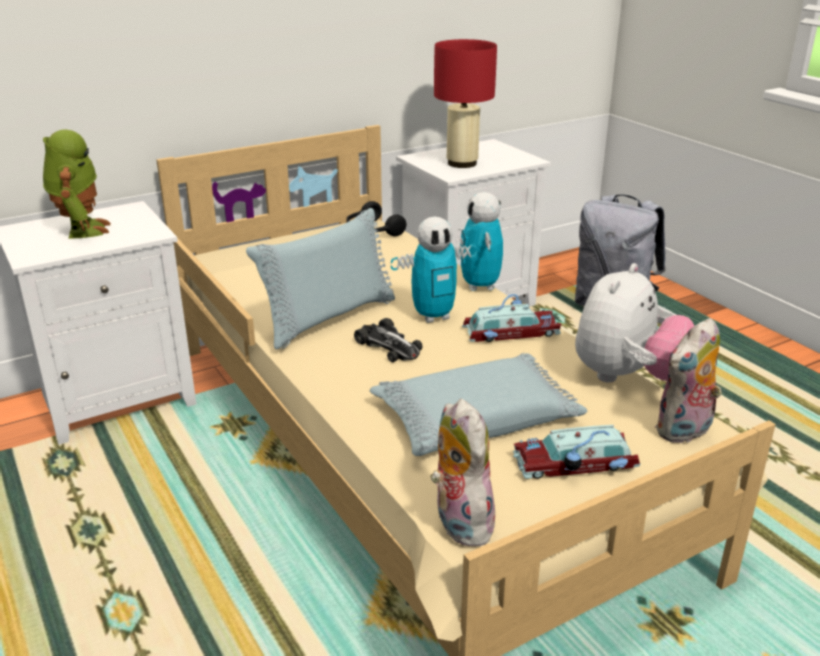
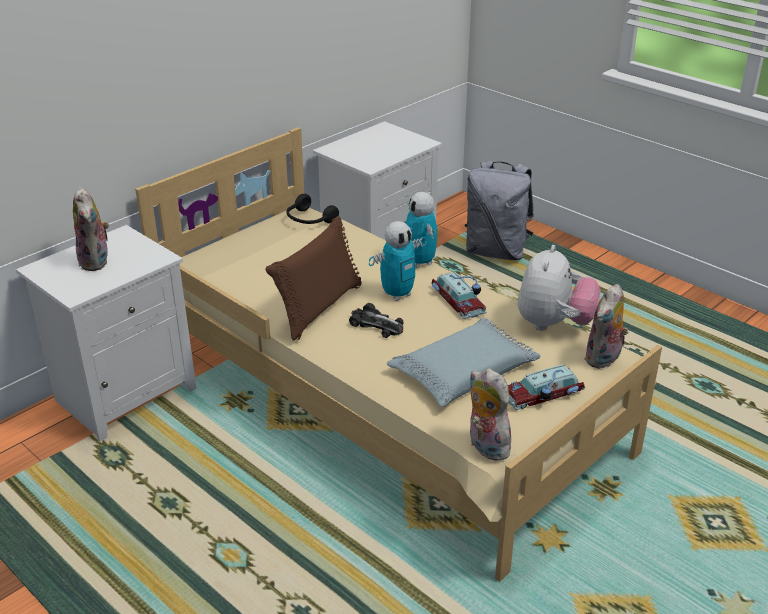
camera: 15 degrees left, 5 degrees up
(81, 230) = (97, 262): toy robot -> plush toy
(328, 318) = (318, 308): blue pillow -> brown pillow
(461, 164) = (371, 153): red table lamp -> none
(509, 331) = (459, 299): toy car -> toy car turned 90 degrees clockwise

